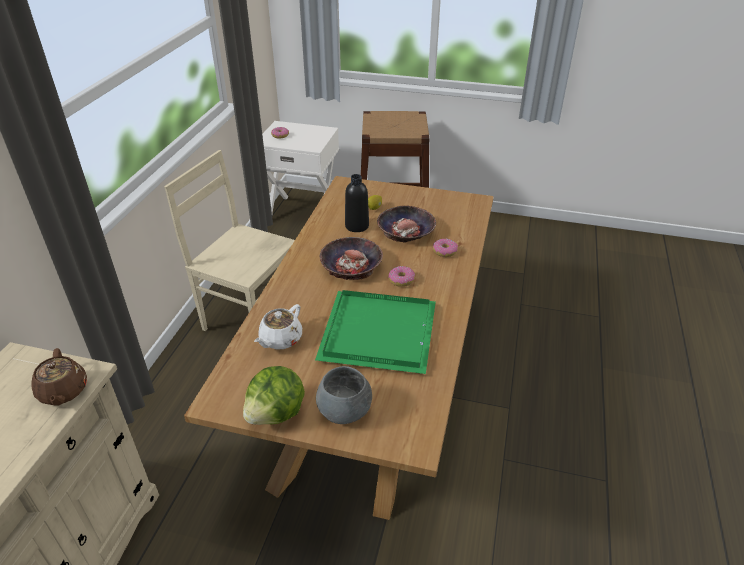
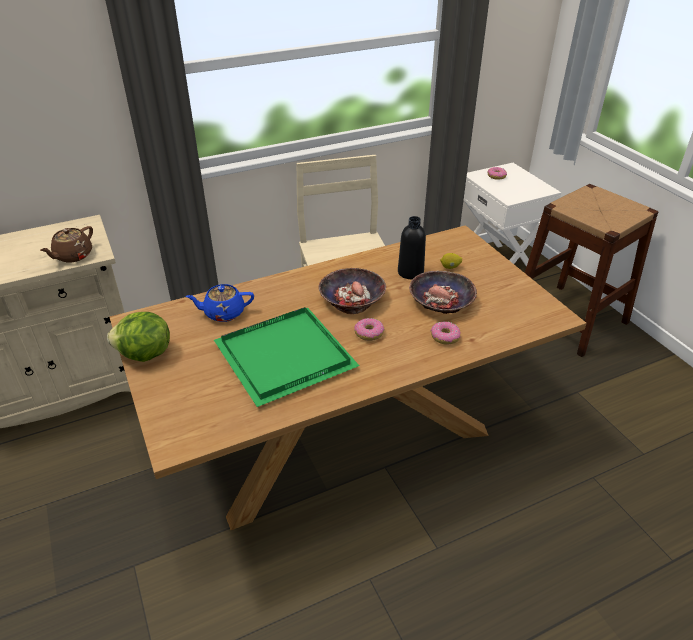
camera: 50 degrees right, 0 degrees up
(280, 339) = (223, 313): white teapot -> blue teapot
(345, 411) = (177, 386): grey bowl -> none

